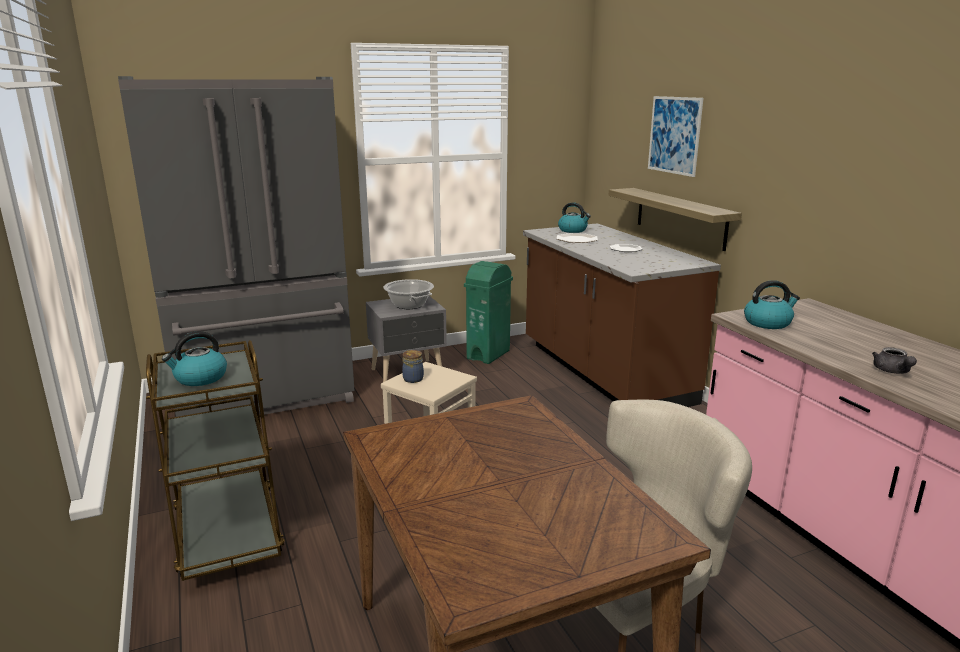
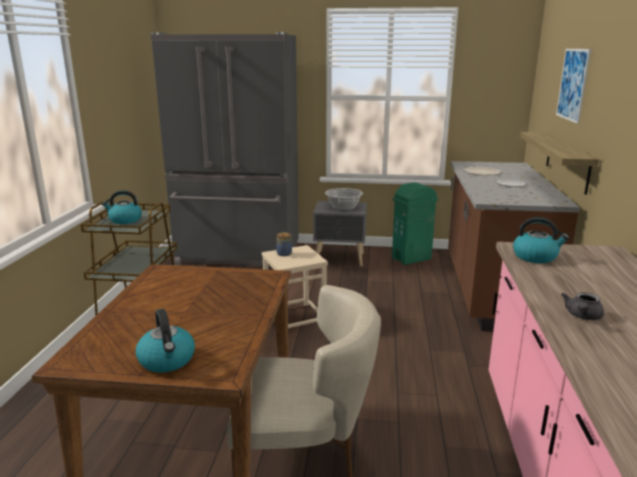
camera: 30 degrees right, 0 degrees up
(573, 230) = (492, 165): kettle -> kettle (167, 360)

